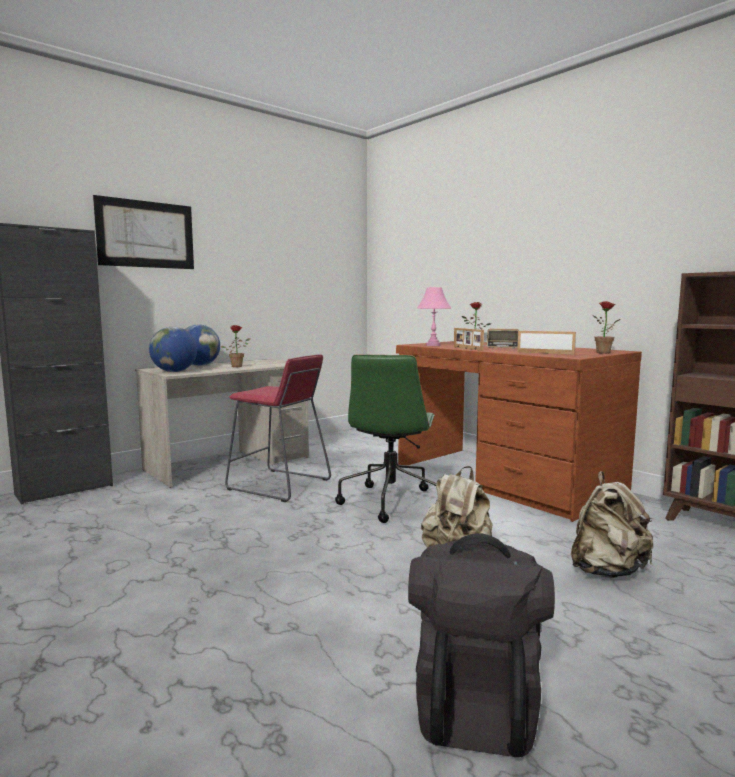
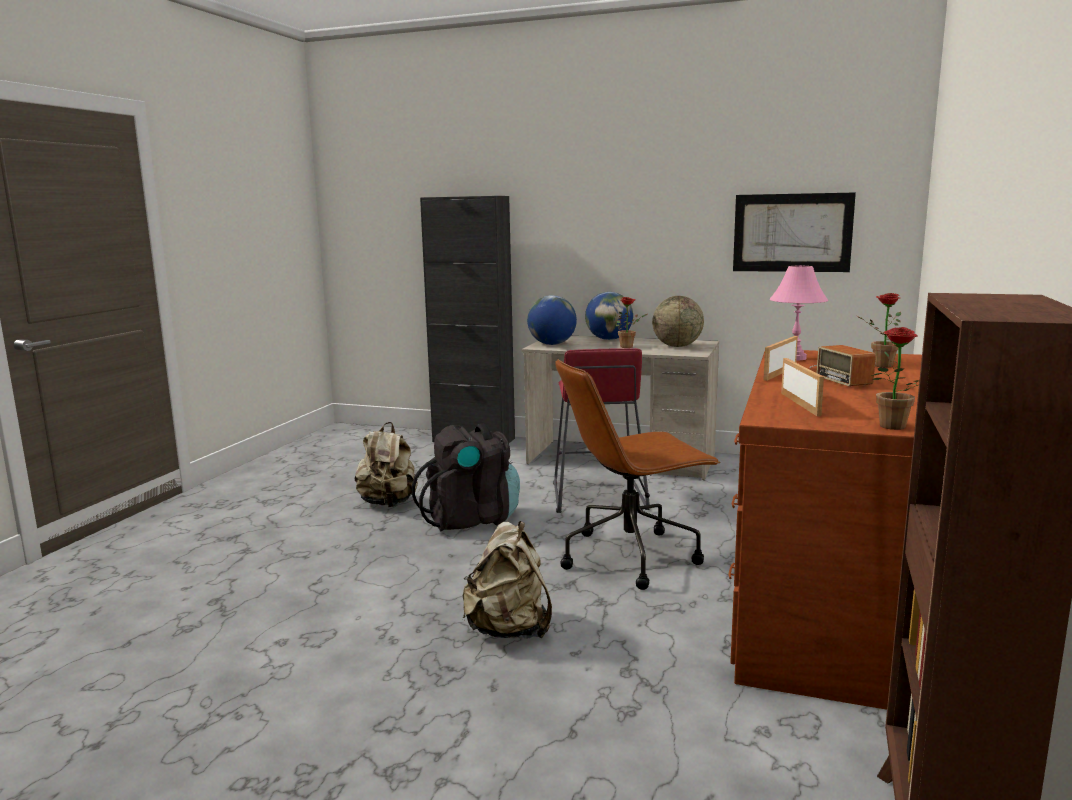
camera: 60 degrees right, 5 degrees up
(146, 234) = (572, 189): picture -> picture (792, 233)
(264, 362) = (677, 346): none -> globe
(390, 502) = (631, 556): green office chair -> brown office chair
(475, 703) = (254, 692): black backpack -> black backpack (471, 519)
(607, 571) = (585, 732): beige backpack -> beige backpack (388, 503)

